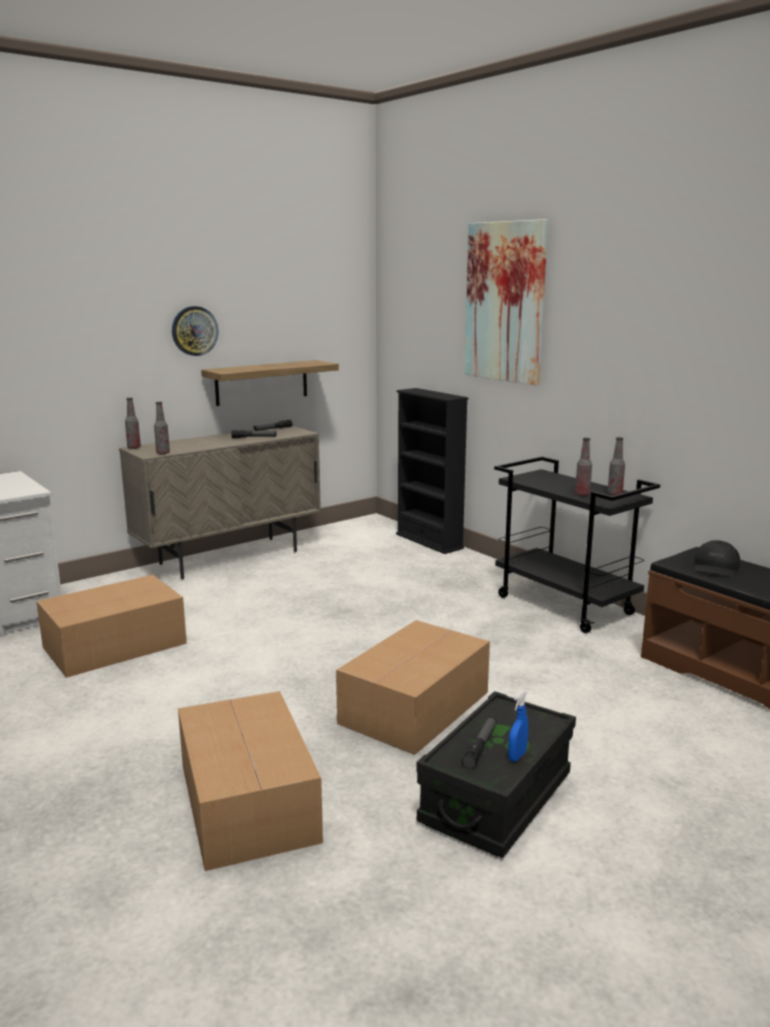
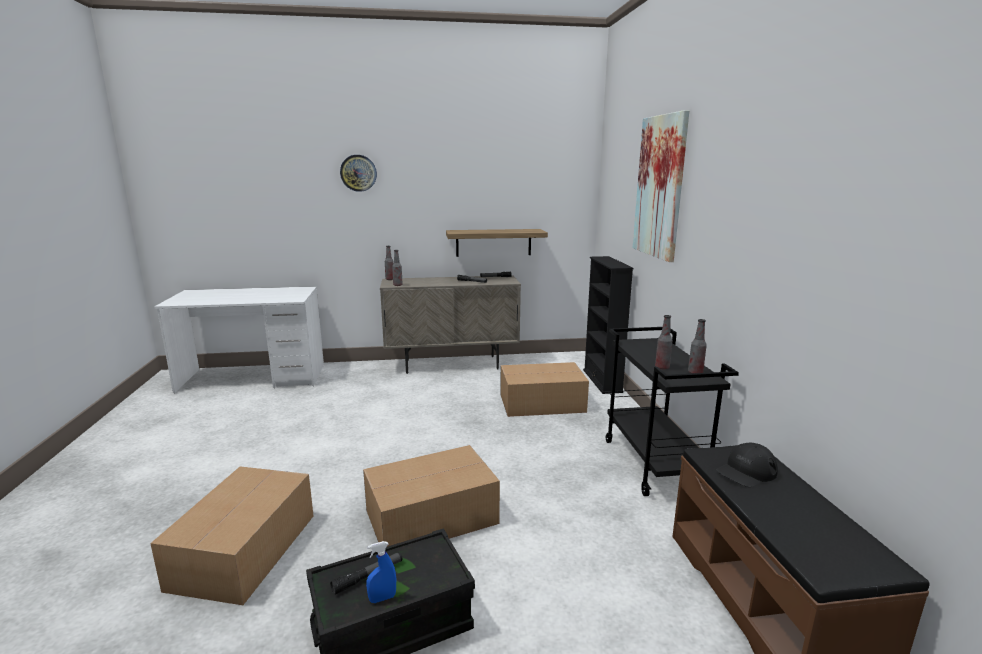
camera: 30 degrees right, 0 degrees up
(117, 645) = (319, 409): cardboard box -> cardboard box (543, 403)
(194, 331) = (442, 202): wall clock -> wall clock (358, 173)

